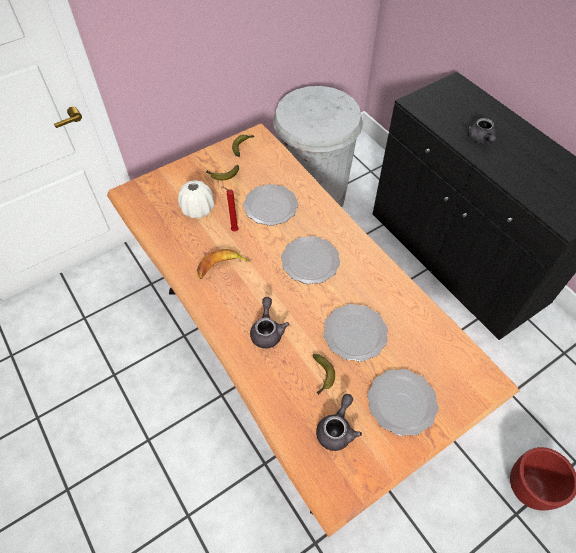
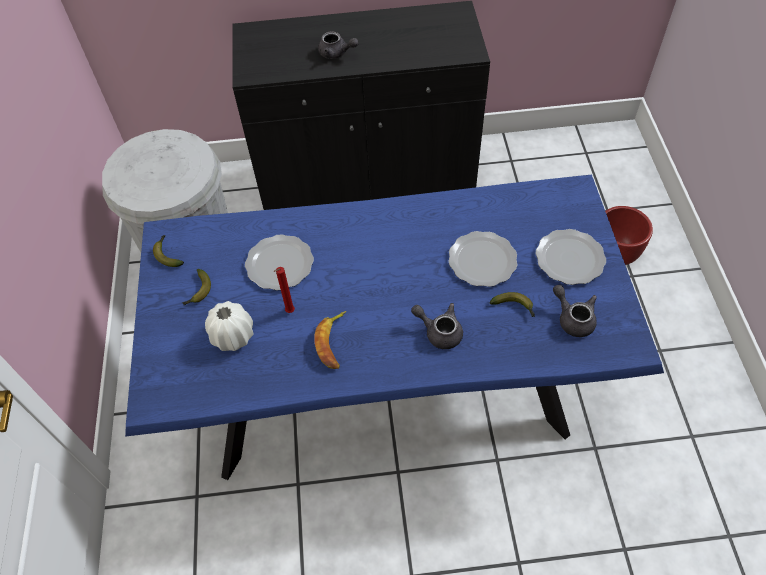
camera: 60 degrees left, 0 degrees up
(288, 355) = (388, 383): brown dining table -> blue dining table
(311, 261) = (377, 259): plate -> none

